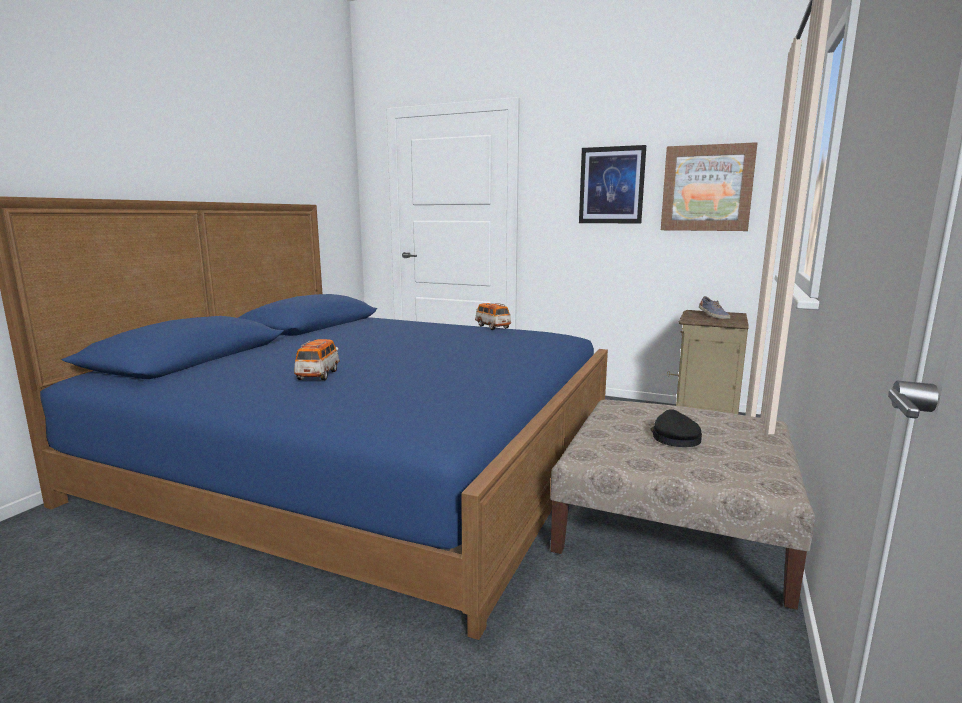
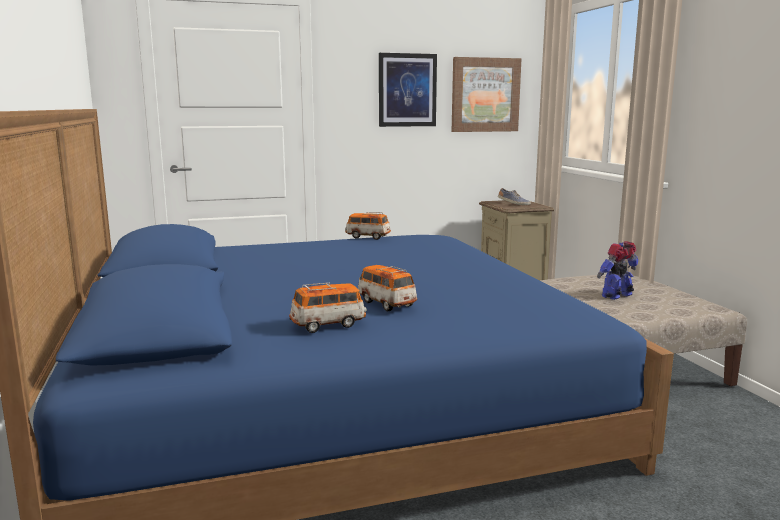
camera: 40 degrees left, 0 degrees up
(240, 378) = (328, 325): none -> toy car
(674, 437) = (618, 296): black cap -> toy robot

